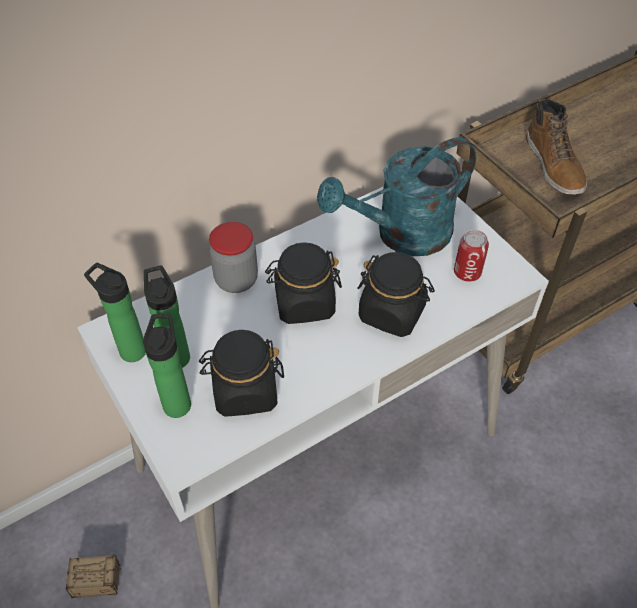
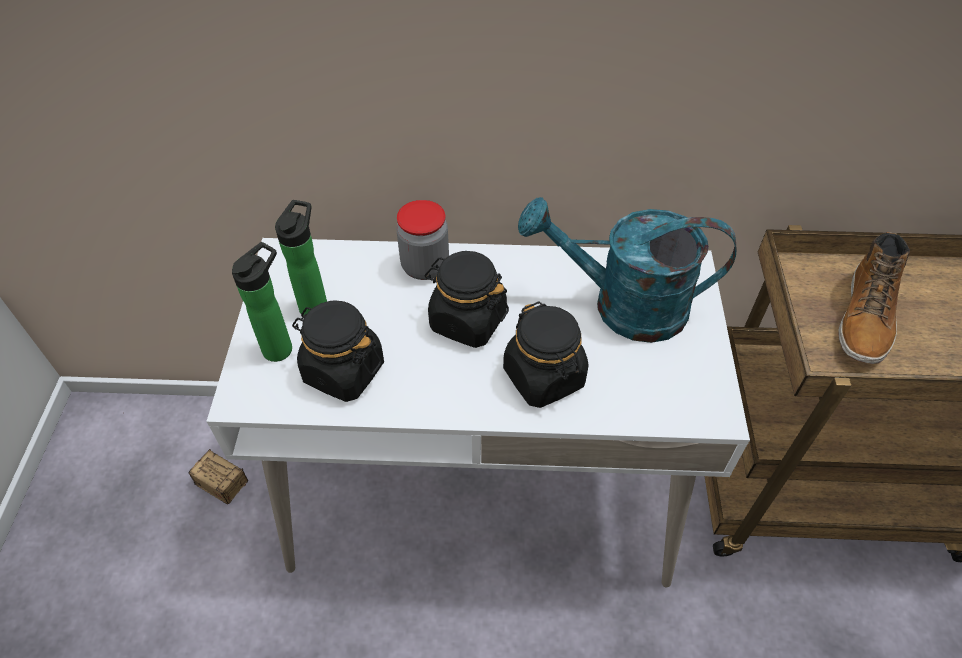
camera: 35 degrees right, 0 degrees up
(129, 349) = (284, 279): bottle -> none
(467, 273) = (660, 380): can -> none

